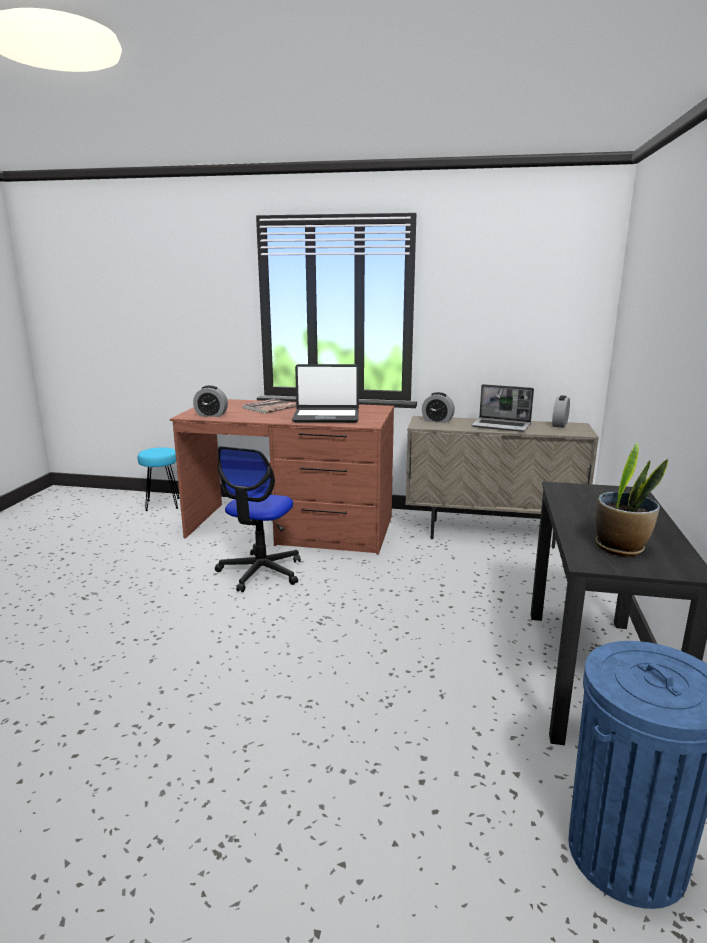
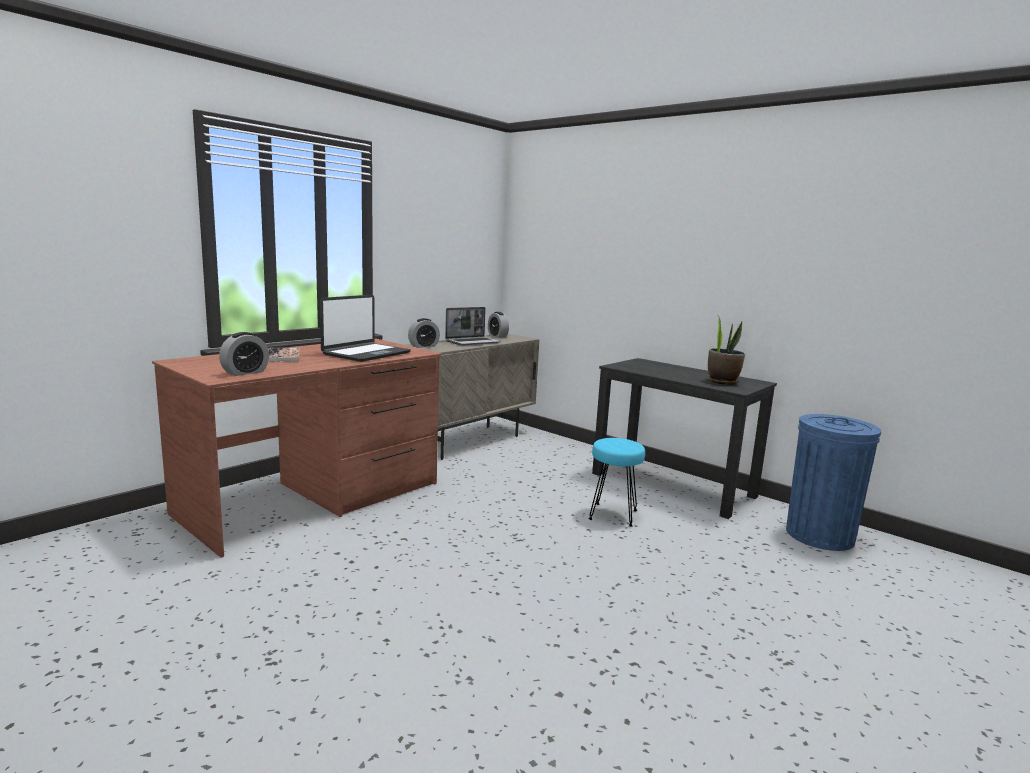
camera: 60 degrees left, 5 degrees down
(163, 504) = (74, 546): turquoise stool -> turquoise stool (612, 514)
(260, 572) = (387, 538): office chair -> none

